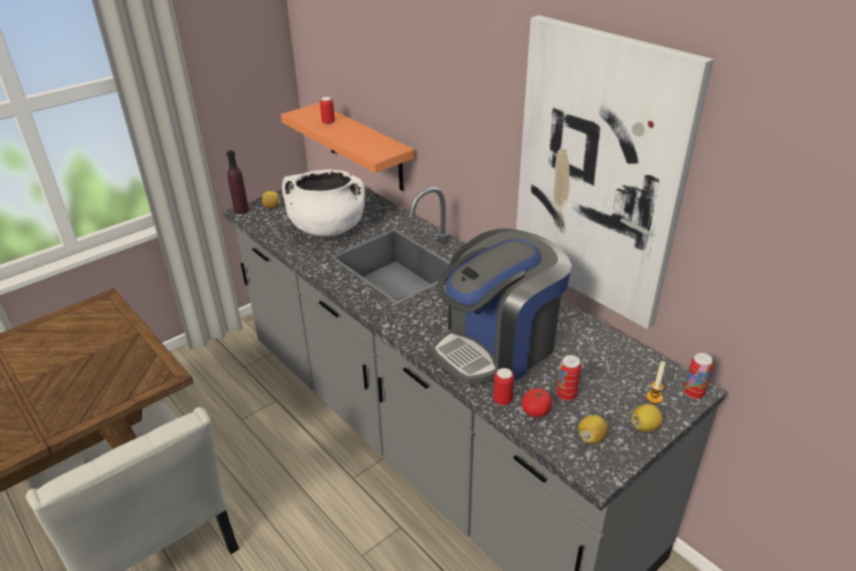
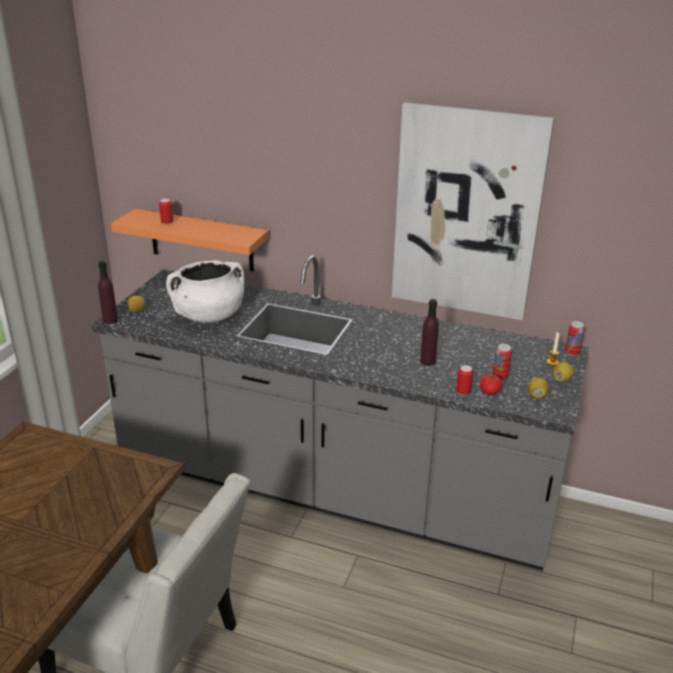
camera: 30 degrees left, 5 degrees down
(497, 346) = (427, 361): coffee machine -> purple bottle

